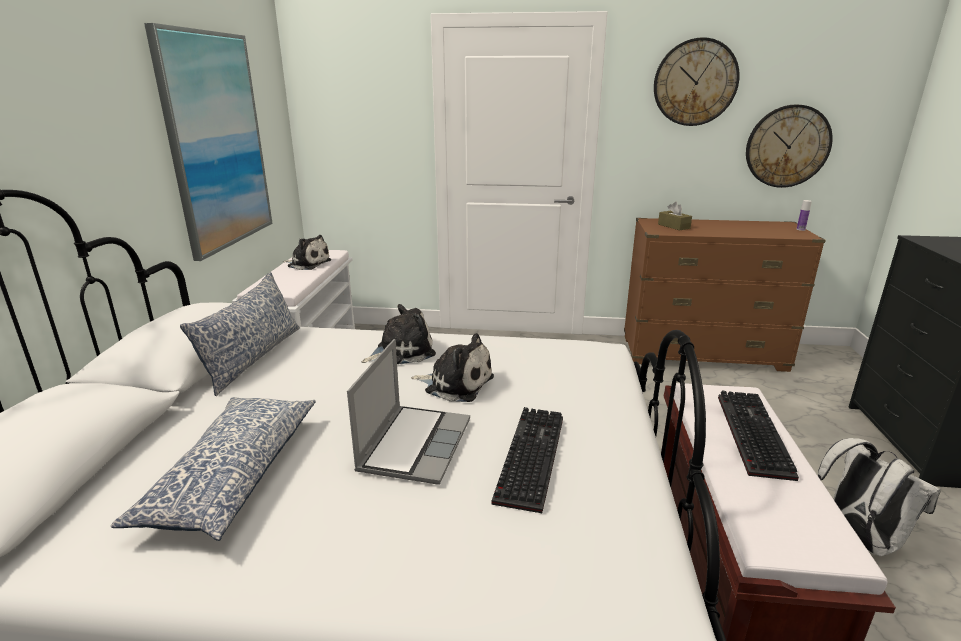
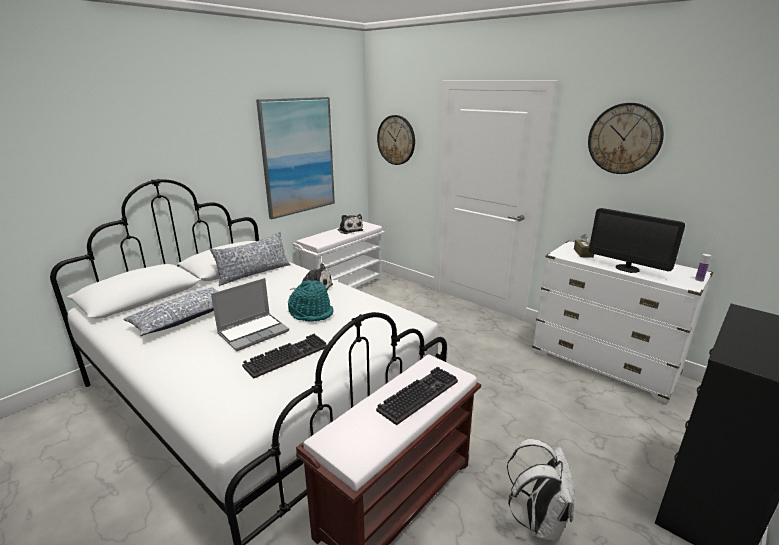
camera: 35 degrees right, 0 degrees up
(456, 384) = (311, 313): plush toy -> turquoise hat
(702, 354) = (603, 364): brown dresser -> white dresser
(736, 232) = (627, 268): none -> monitor
(787, 146) = (710, 202): wall clock -> wall clock (396, 140)

